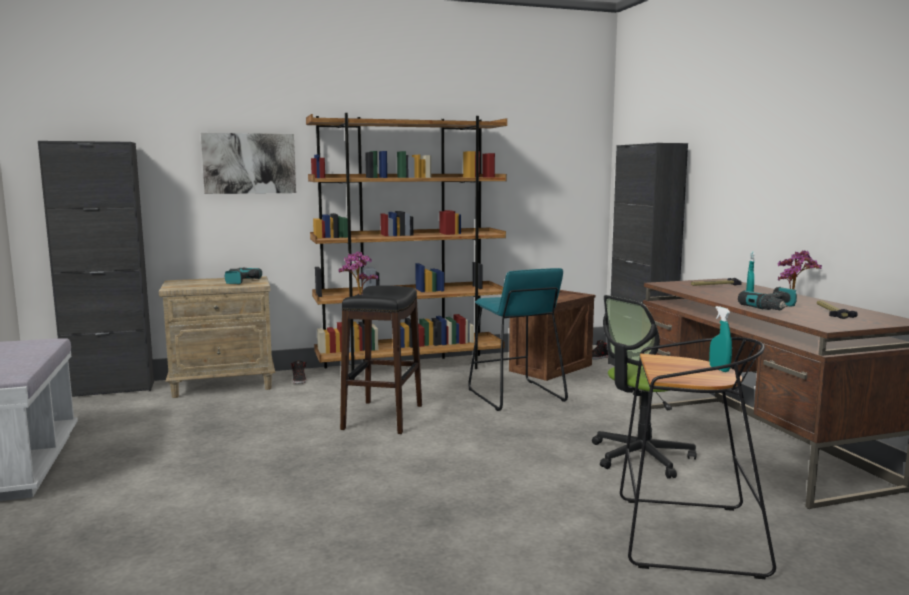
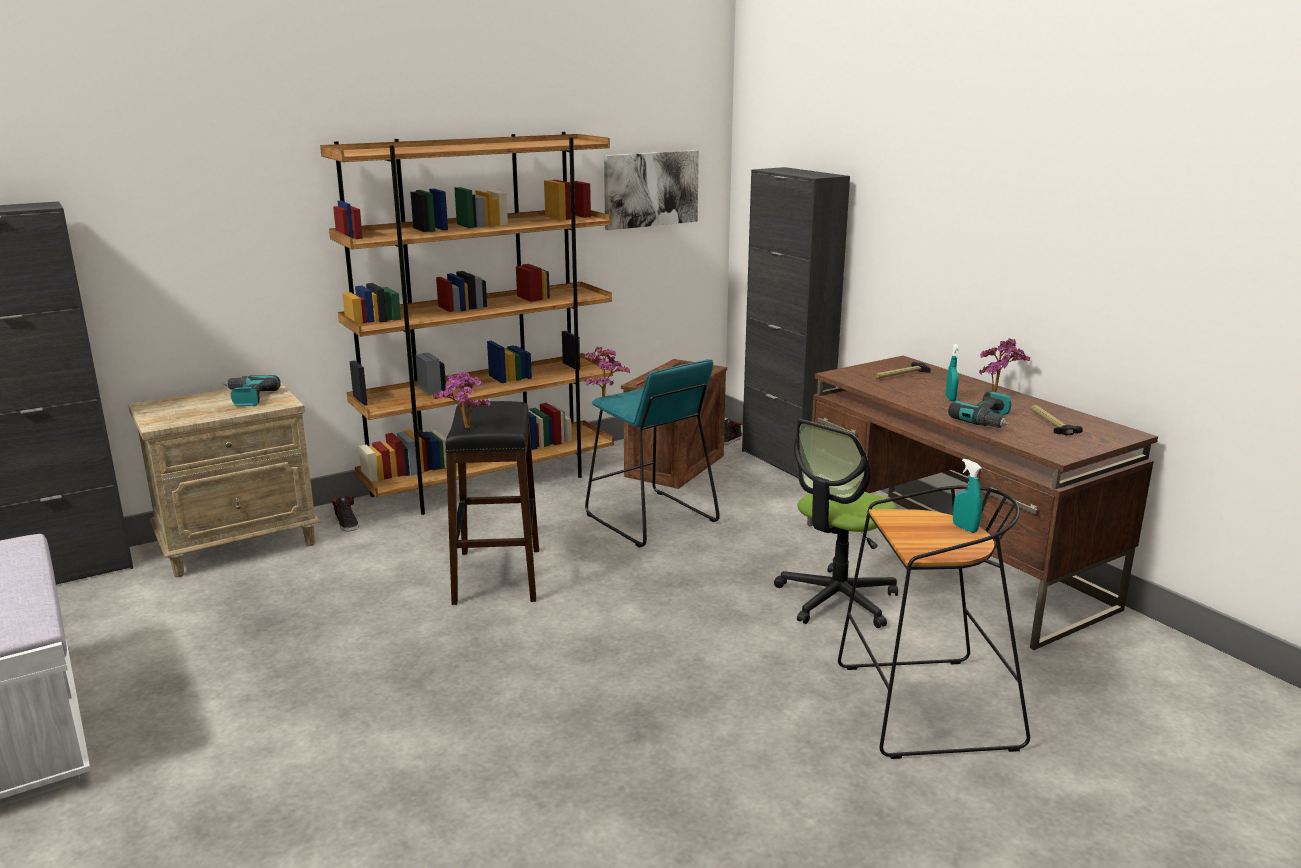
camera: 15 degrees left, 10 degrees up
(249, 163) = (239, 218): picture -> picture (650, 189)
(484, 297) = (603, 396): none -> potted plant

